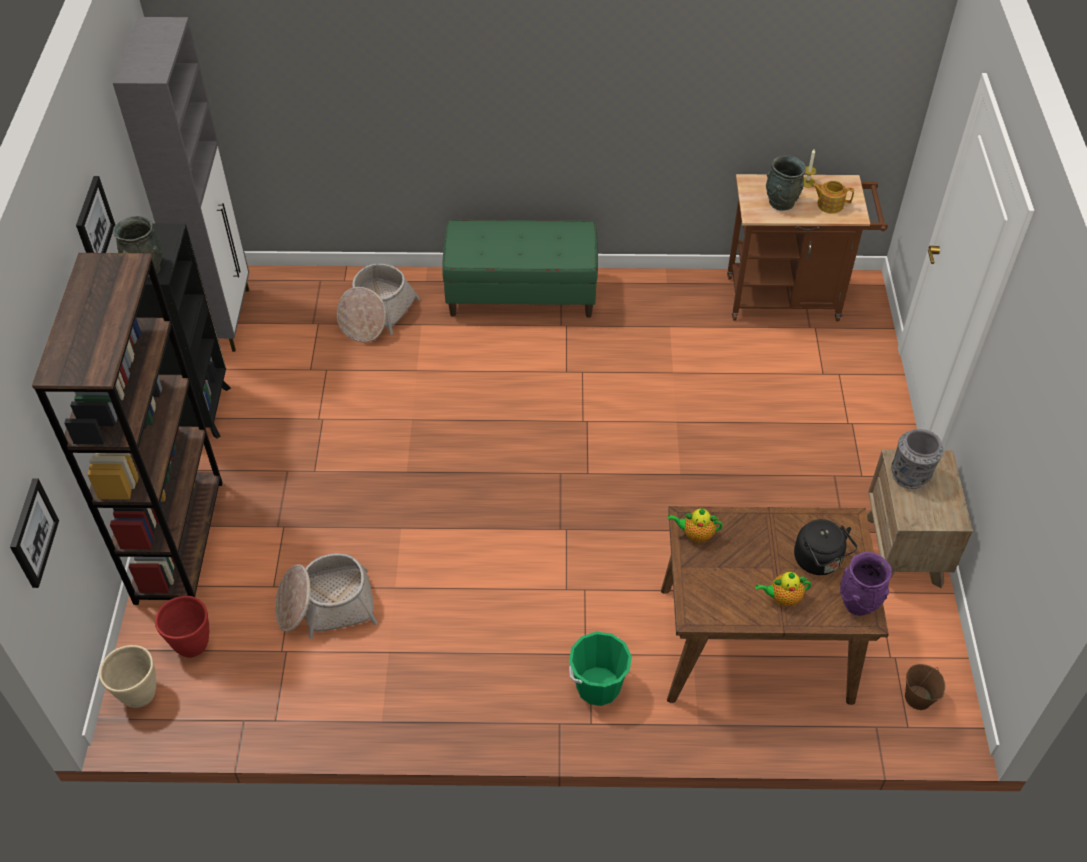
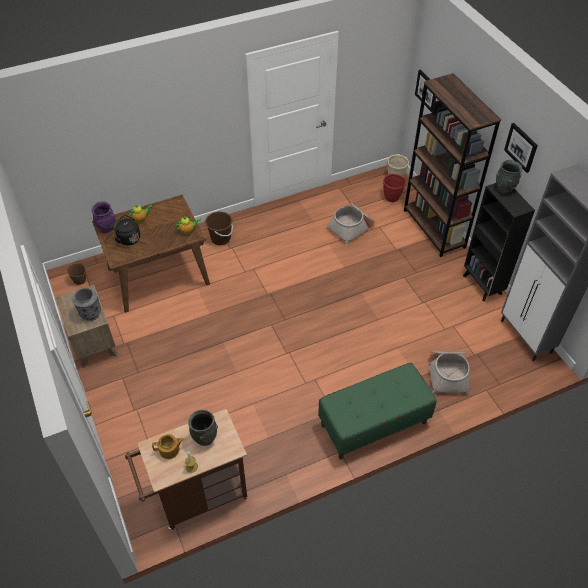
camera: 155 degrees right, 0 degrees up
(598, 686) = (220, 238): green bucket -> brown bucket

